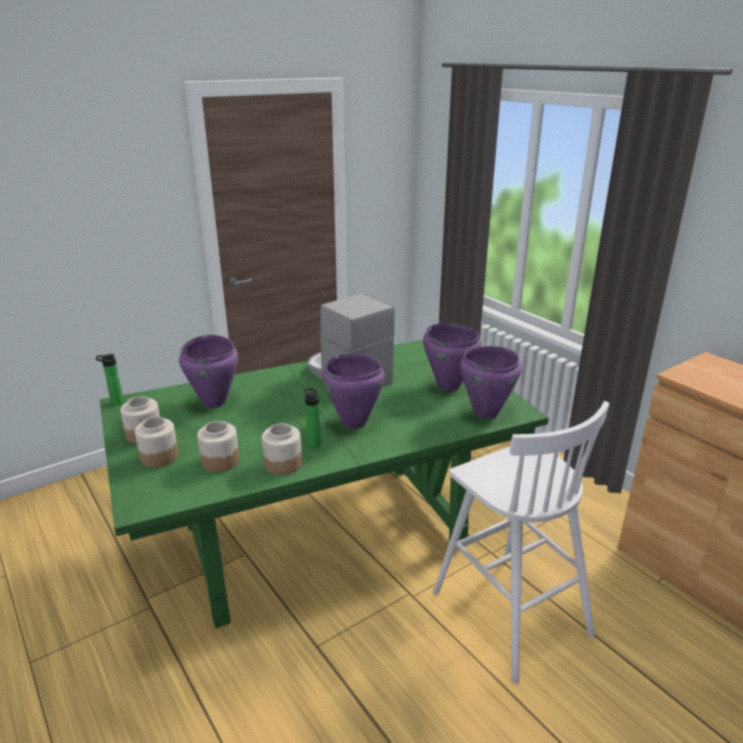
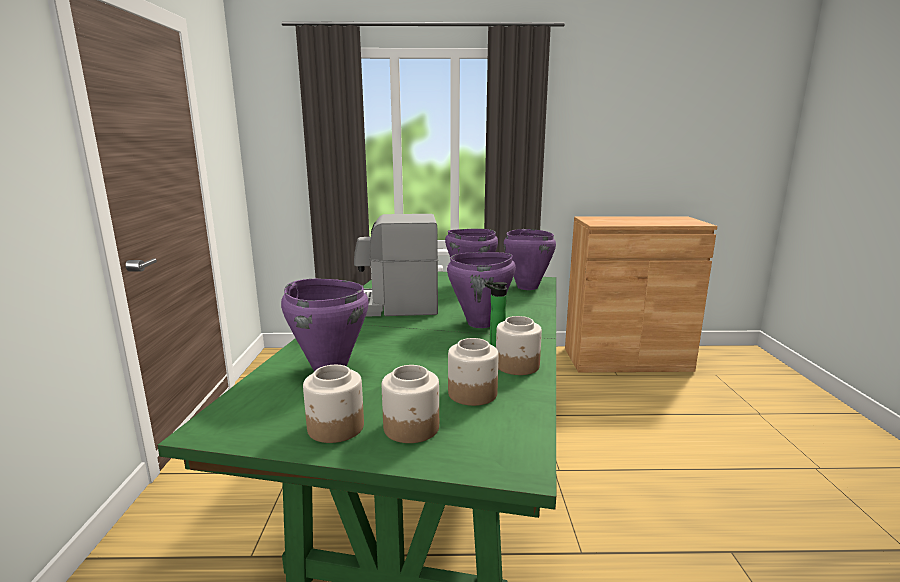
camera: 55 degrees left, 10 degrees down
(115, 402) = (198, 432): bottle -> none
(508, 611) = (607, 435): white stool -> none

